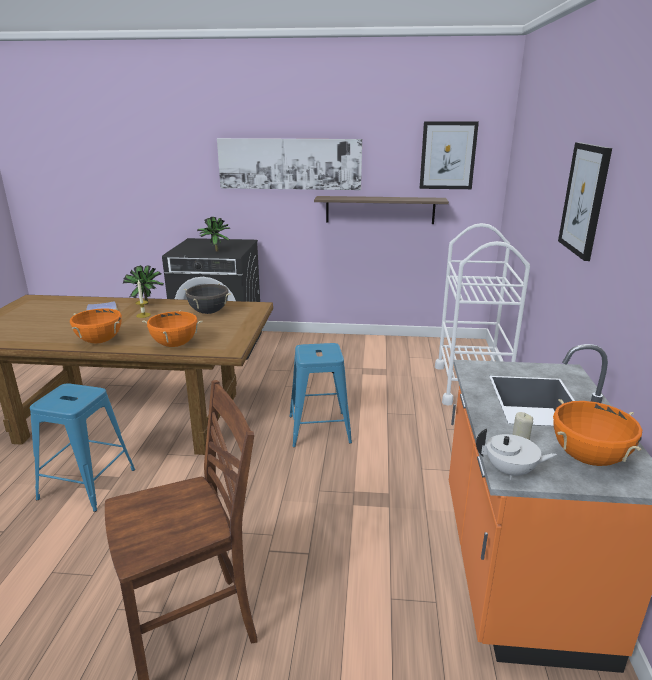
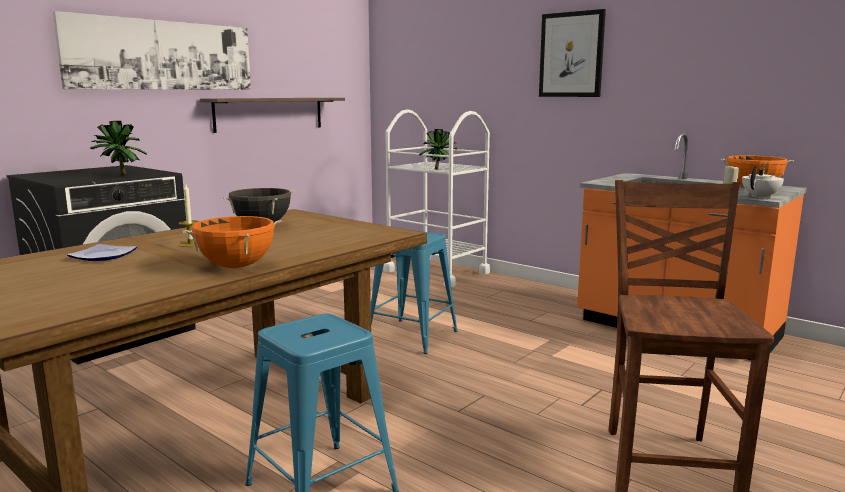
camera: 55 degrees left, 10 degrees down
(147, 304) = (153, 239): potted plant -> potted plant (439, 169)
(175, 345) = (334, 244): orange cooking pot -> none
(448, 155) = (324, 52): picture -> none

